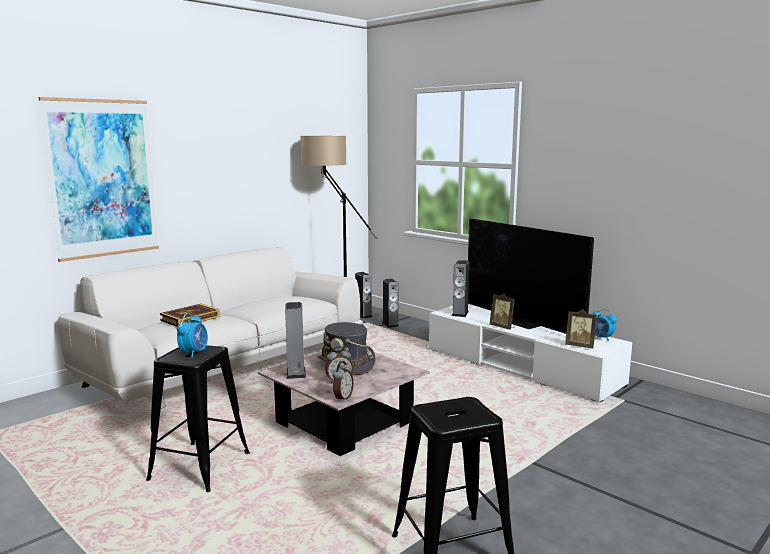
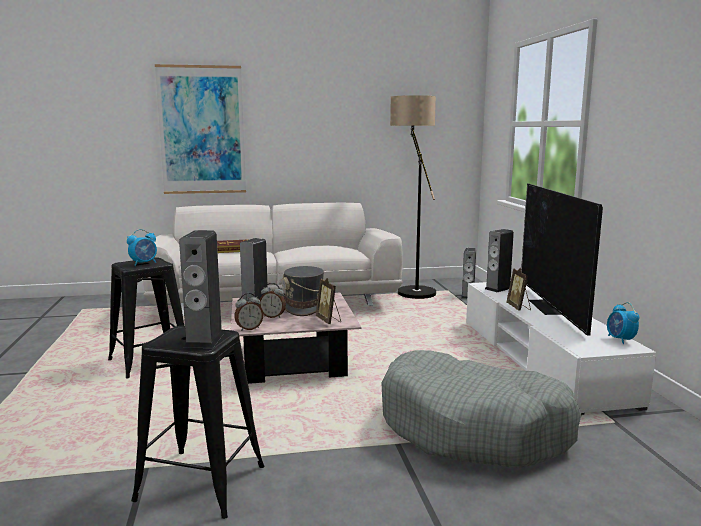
camera: 35 degrees right, 0 degrees up
(363, 315) = (455, 284): speaker -> speaker (204, 340)
(559, 433) = (473, 428): none -> grey dog bed
(580, 346) = (573, 341): picture frame -> picture frame (329, 320)

